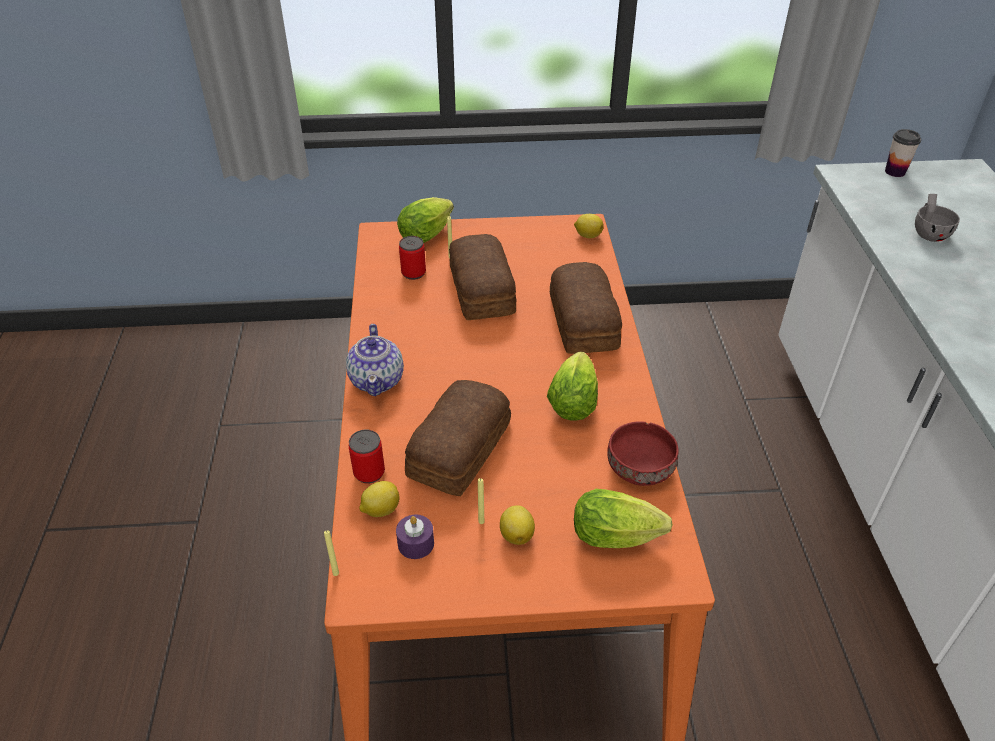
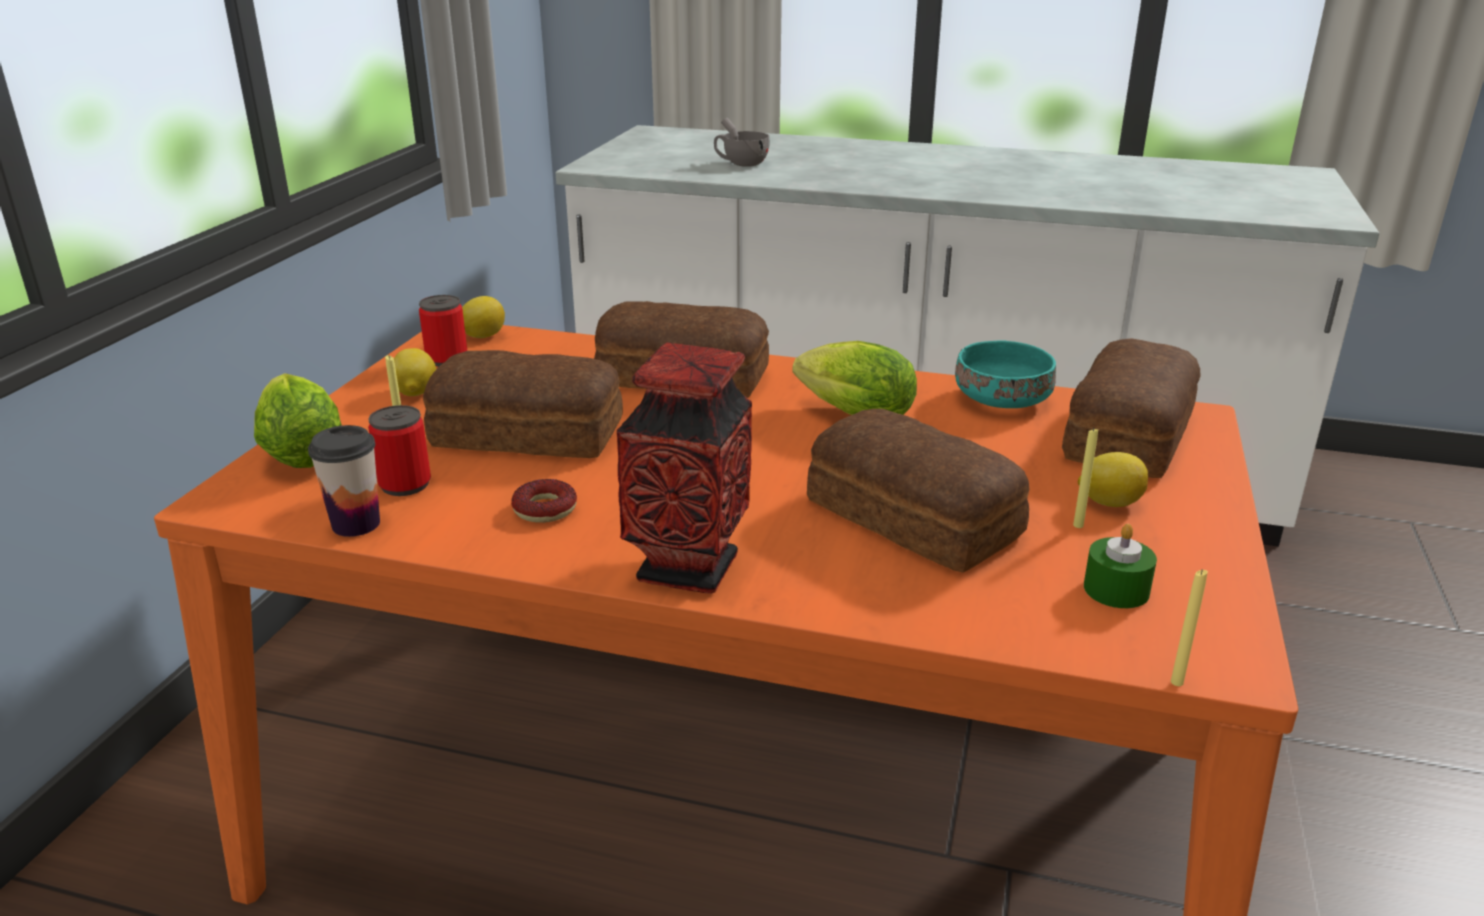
camera: 70 degrees left, 15 degrees down
(369, 472) = (935, 612): can -> can (447, 359)
(377, 380) = (688, 568): teapot -> vase
(380, 510) = (1031, 613): lemon -> lemon (415, 393)
(410, 320) = (545, 509): none -> donut
(416, 543) = (1116, 589): purple candle -> green candle
(620, 537) = (1124, 435): lettuce -> bread
(639, 468) = (1003, 400): red bowl -> turquoise bowl
(895, 172) = (617, 150): cup -> cup (356, 524)

